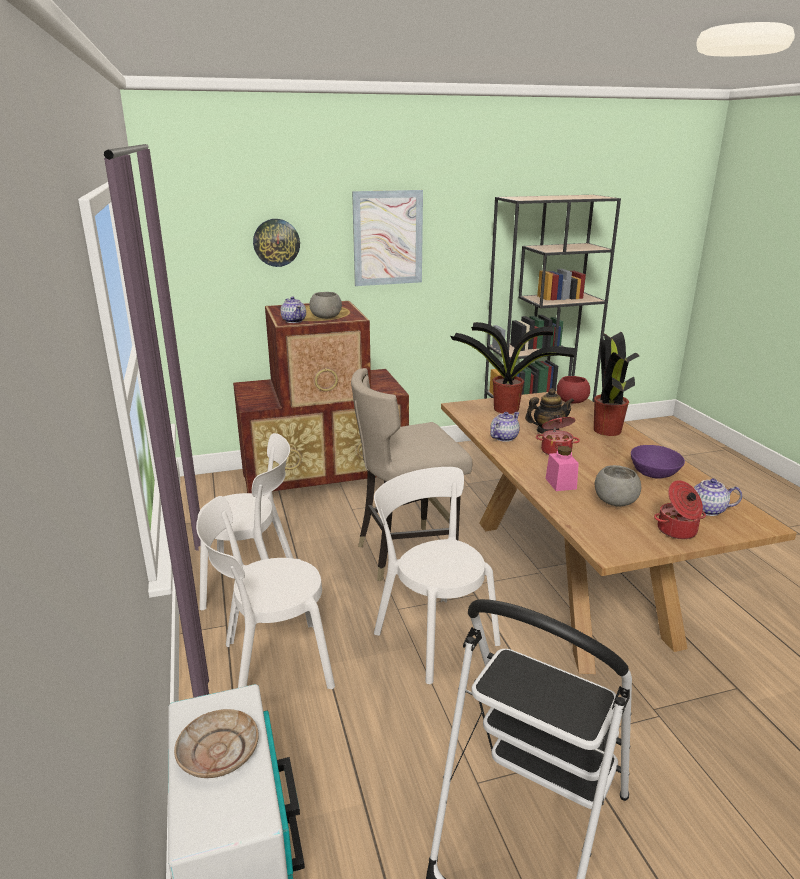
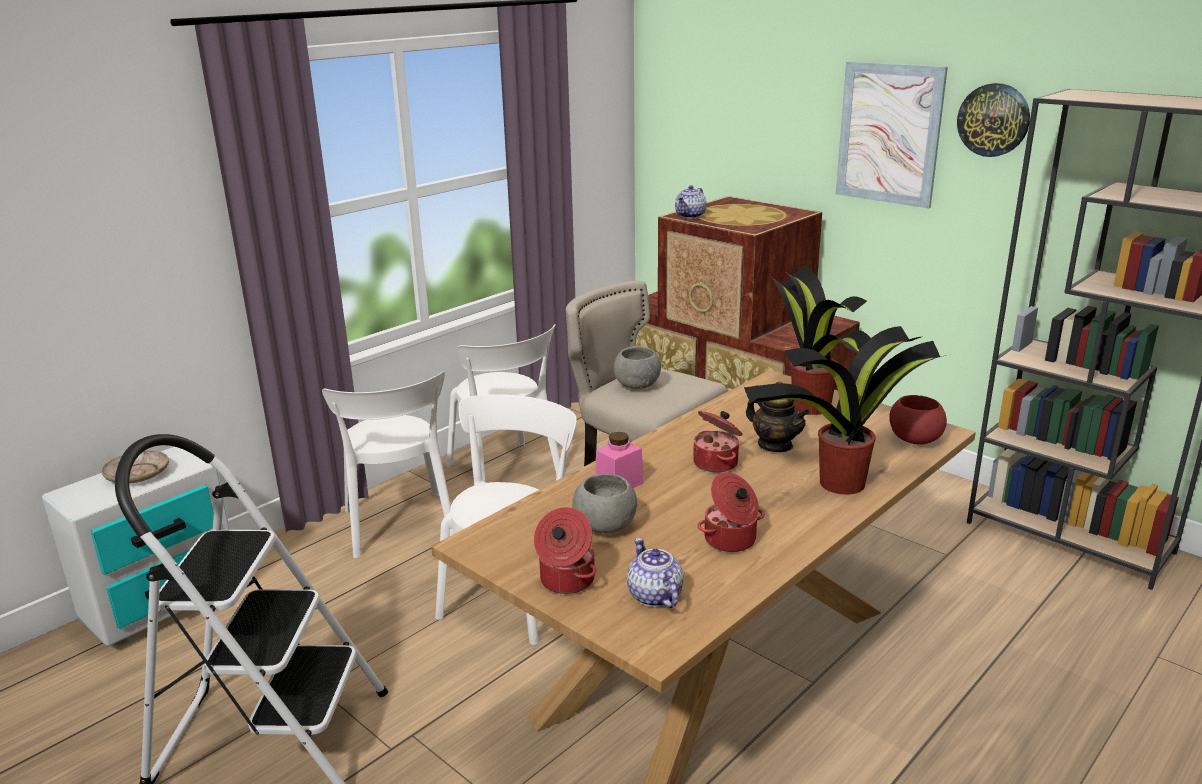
camera: 60 degrees right, 0 degrees up
(271, 666) = (400, 527): white chair -> white chair turned 150 degrees counterclockwise
(276, 242) = (753, 119): wall clock -> wall clock (993, 120)
(326, 317) = (727, 221): grey bowl -> grey bowl (637, 385)
(503, 437) = (712, 425): teapot -> none
(654, 473) = (731, 540): purple bowl -> cooking pot

